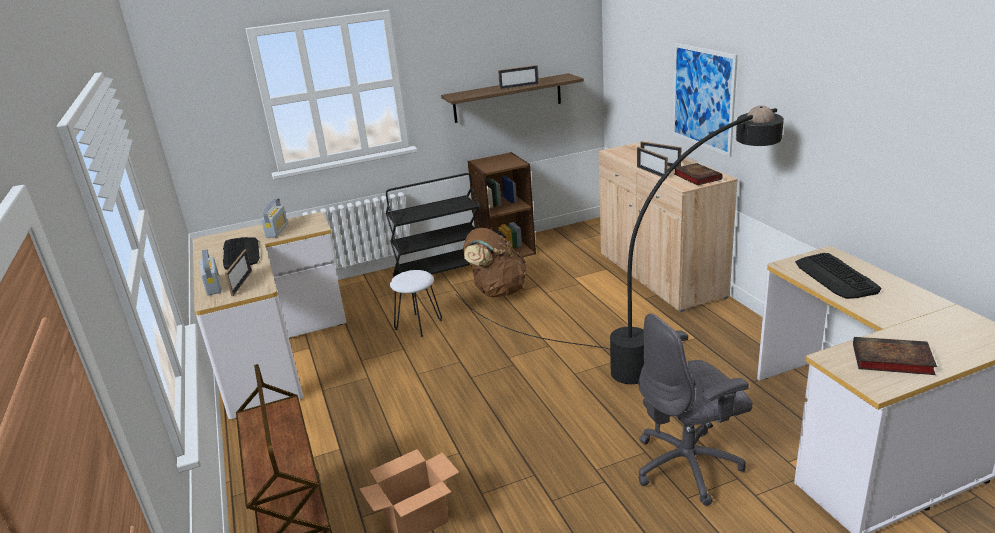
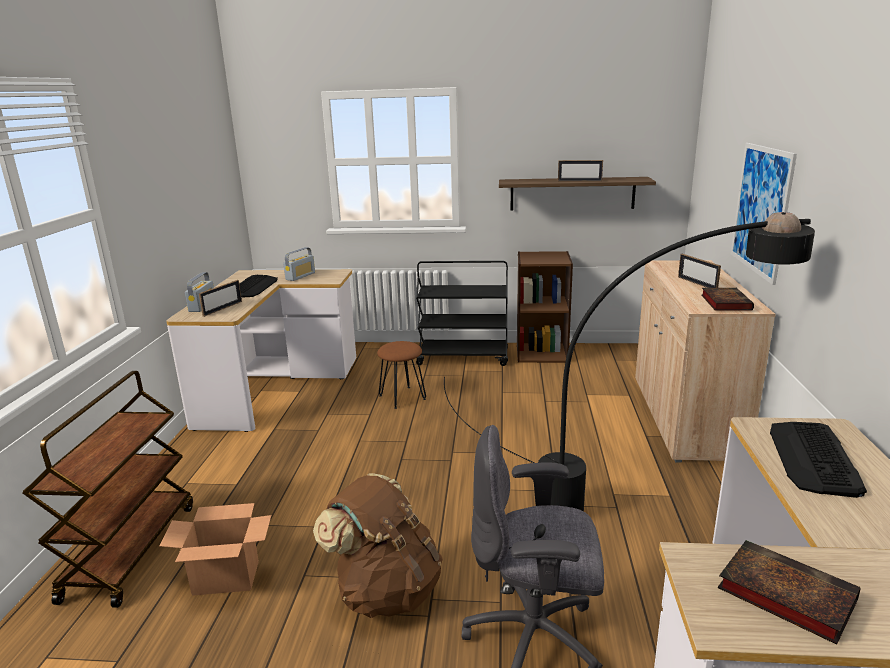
camera: 25 degrees right, 5 degrees down
(419, 325) = (402, 397): white stool -> brown stool
(497, 291) = (499, 387): brown backpack -> brown backpack (386, 590)
(651, 172) = (677, 289): picture frame -> none

